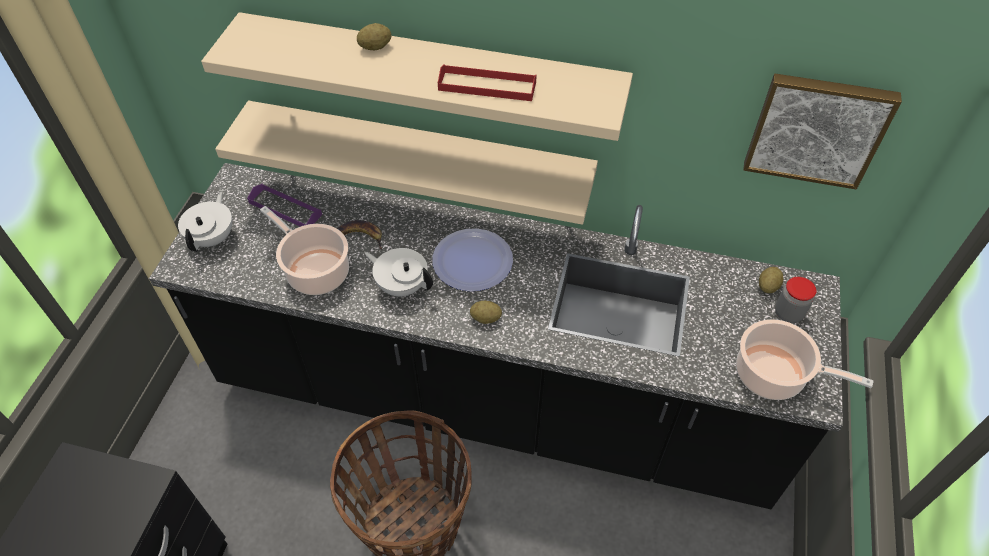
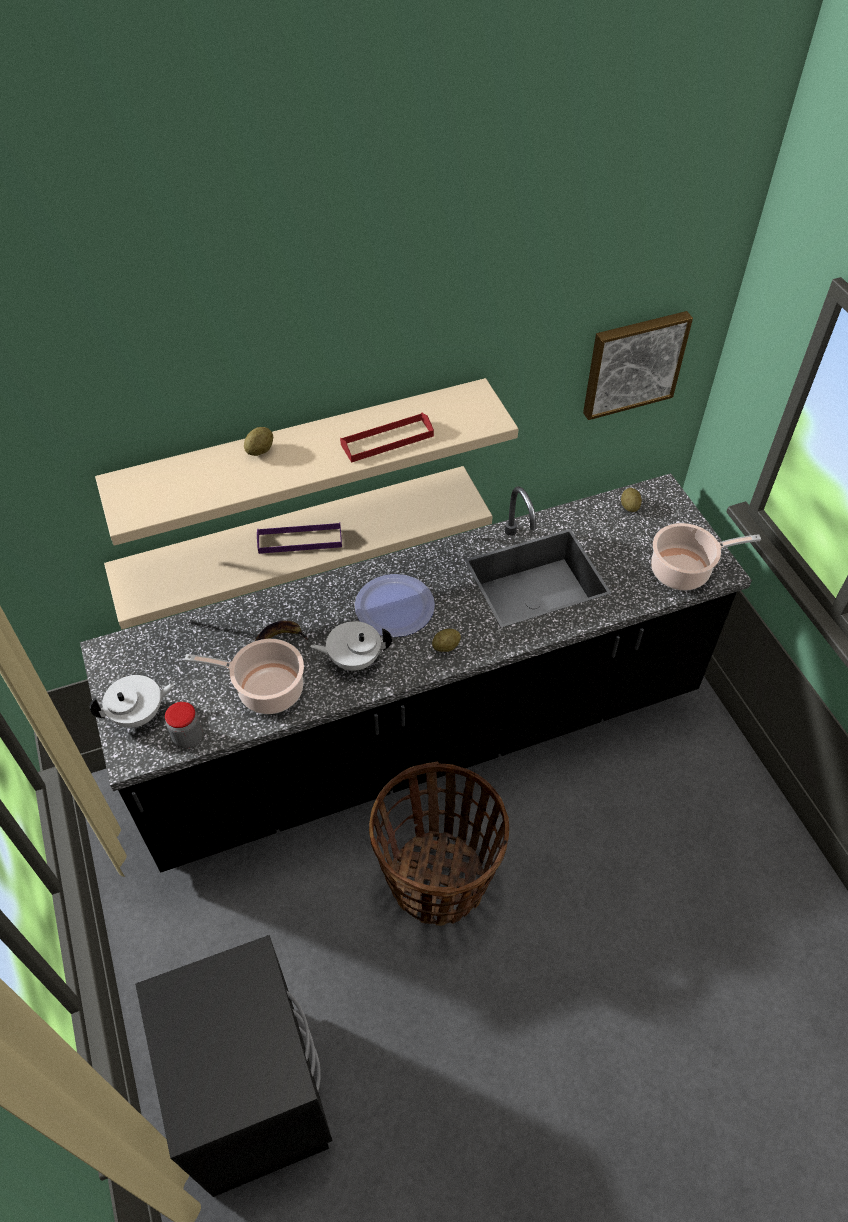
camera: 35 degrees left, 0 degrees up
(213, 238) = (139, 714): white teapot -> white teapot turned 90 degrees clockwise
(285, 209) = (184, 652): purple tray -> purple tray (300, 540)
(788, 313) = (658, 519): jar -> jar (188, 737)

